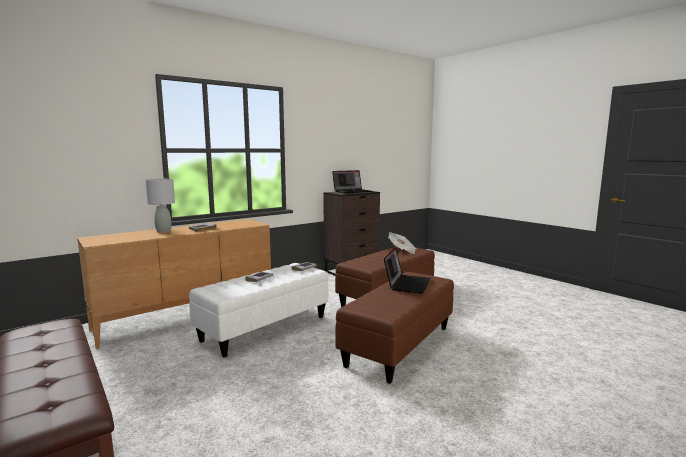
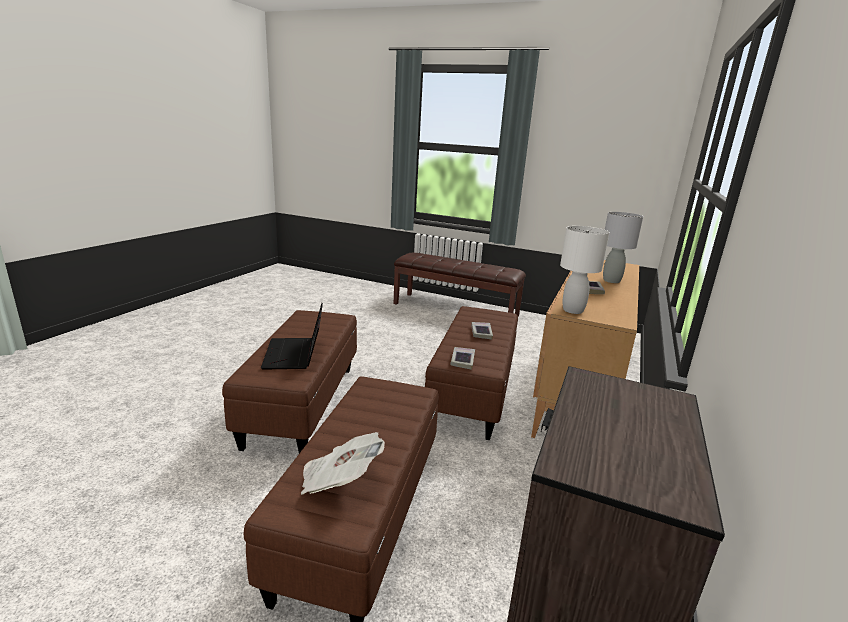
camera: 150 degrees right, 10 degrees up
(253, 224) = (572, 310): none -> white table lamp
(264, 329) = (473, 393): white ottoman -> brown ottoman
(352, 191) = (637, 436): laptop -> none

